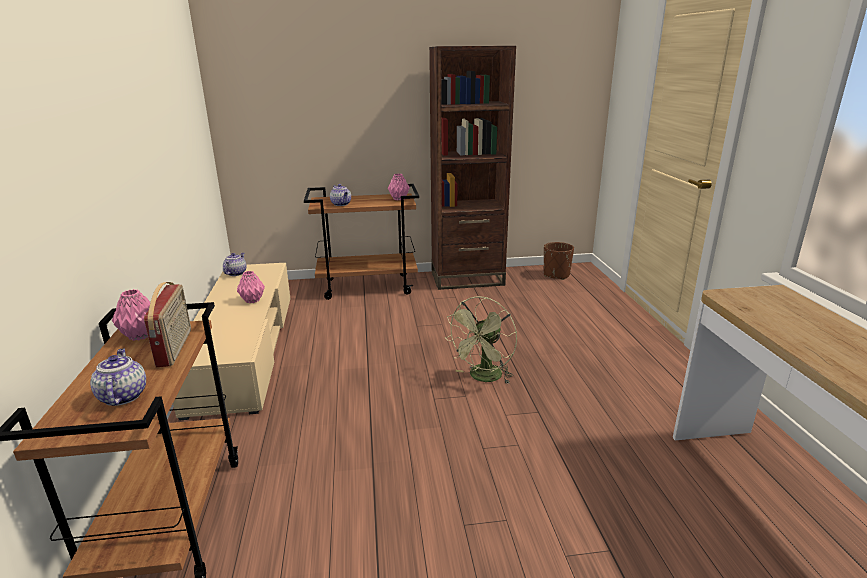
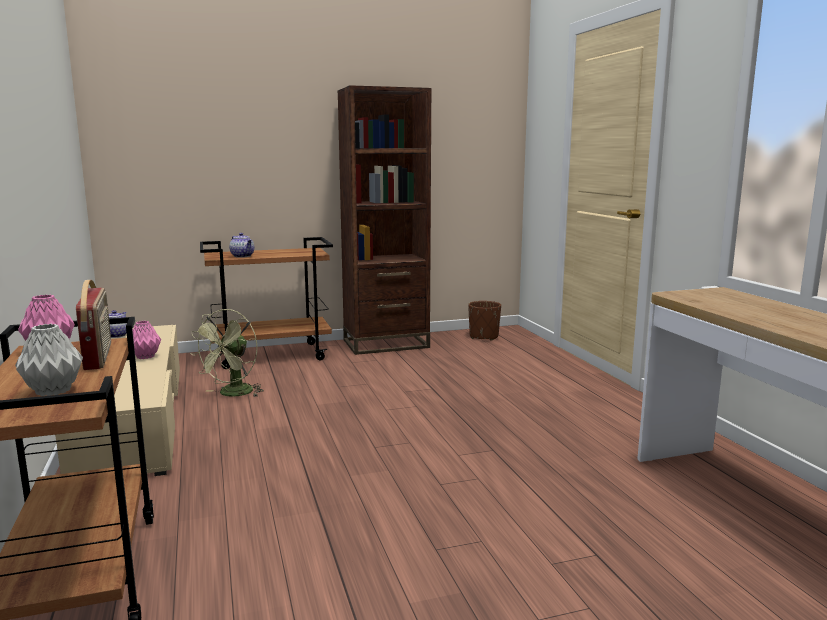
camera: 10 degrees left, 10 degrees down
(122, 396) = (53, 391): teapot -> grey vase
(398, 199) = (307, 251): pink vase -> none
(483, 378) = (425, 426): green fan -> green fan (232, 394)

